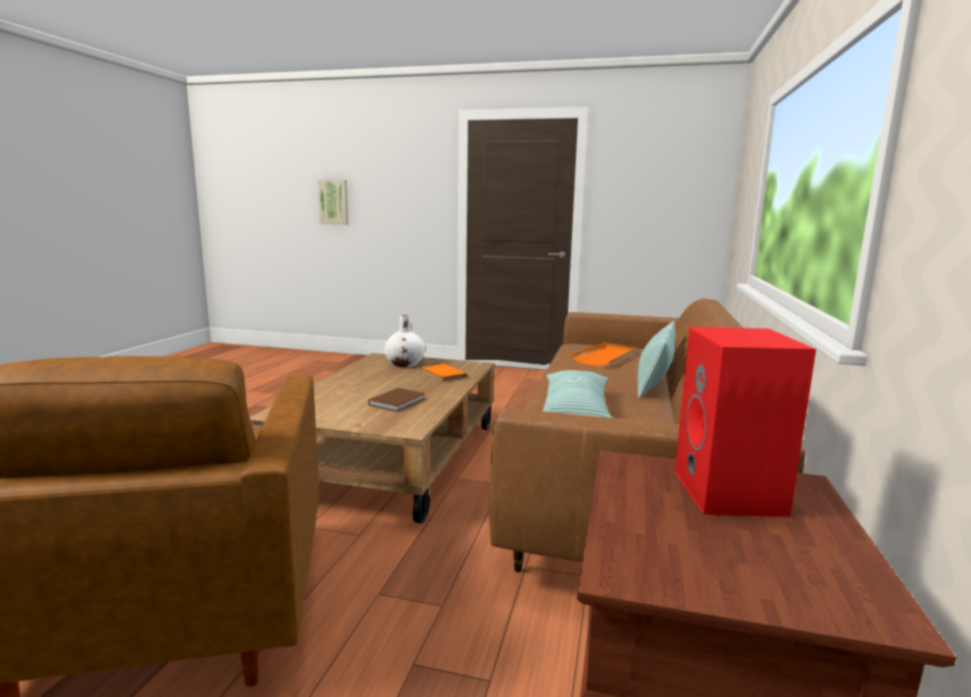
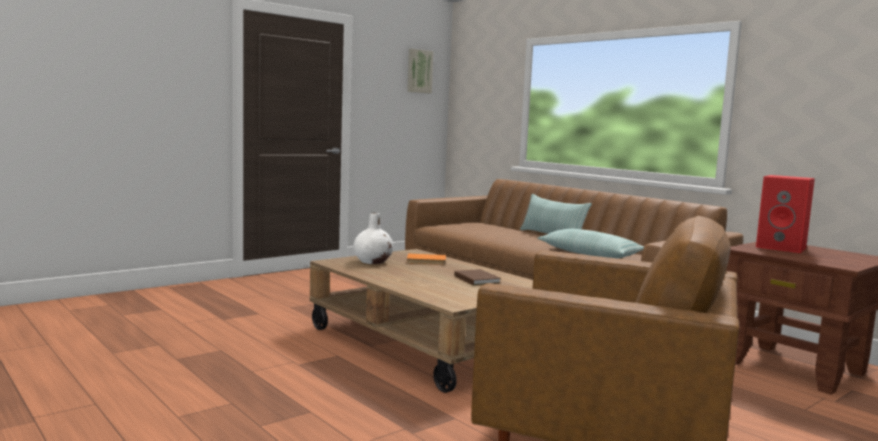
camera: 55 degrees left, 5 degrees down
(334, 202) = (62, 89): picture -> picture (419, 71)
(605, 357) = (484, 229): orange tray -> none

